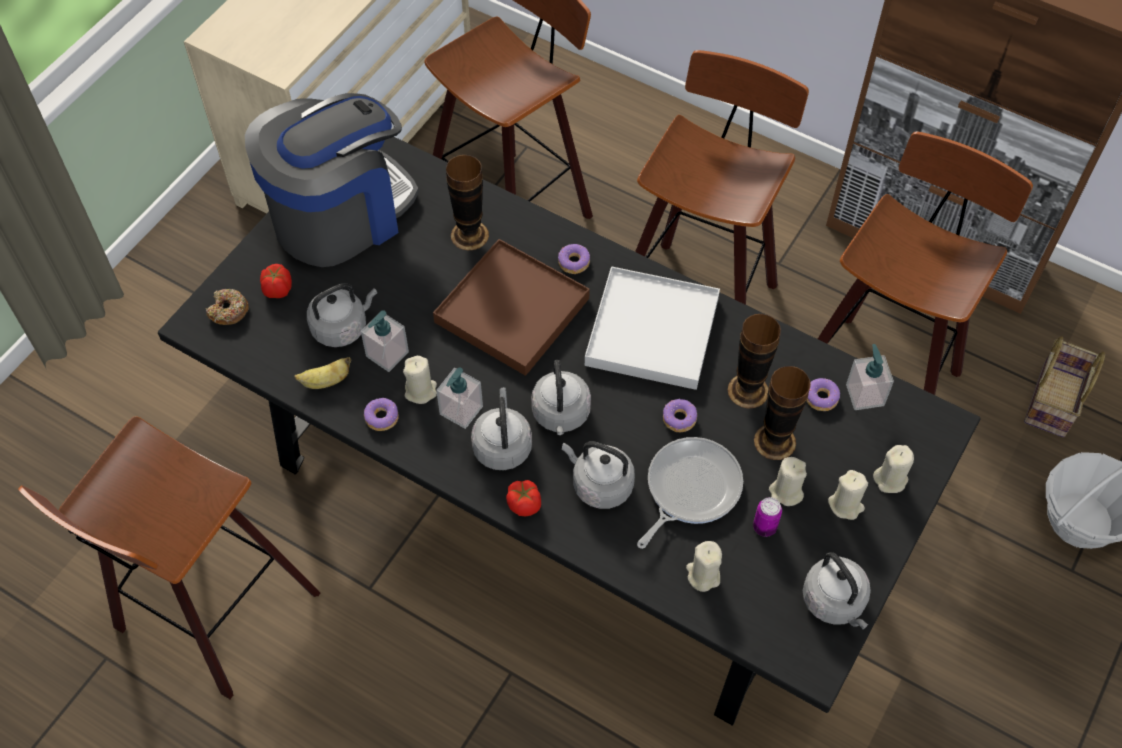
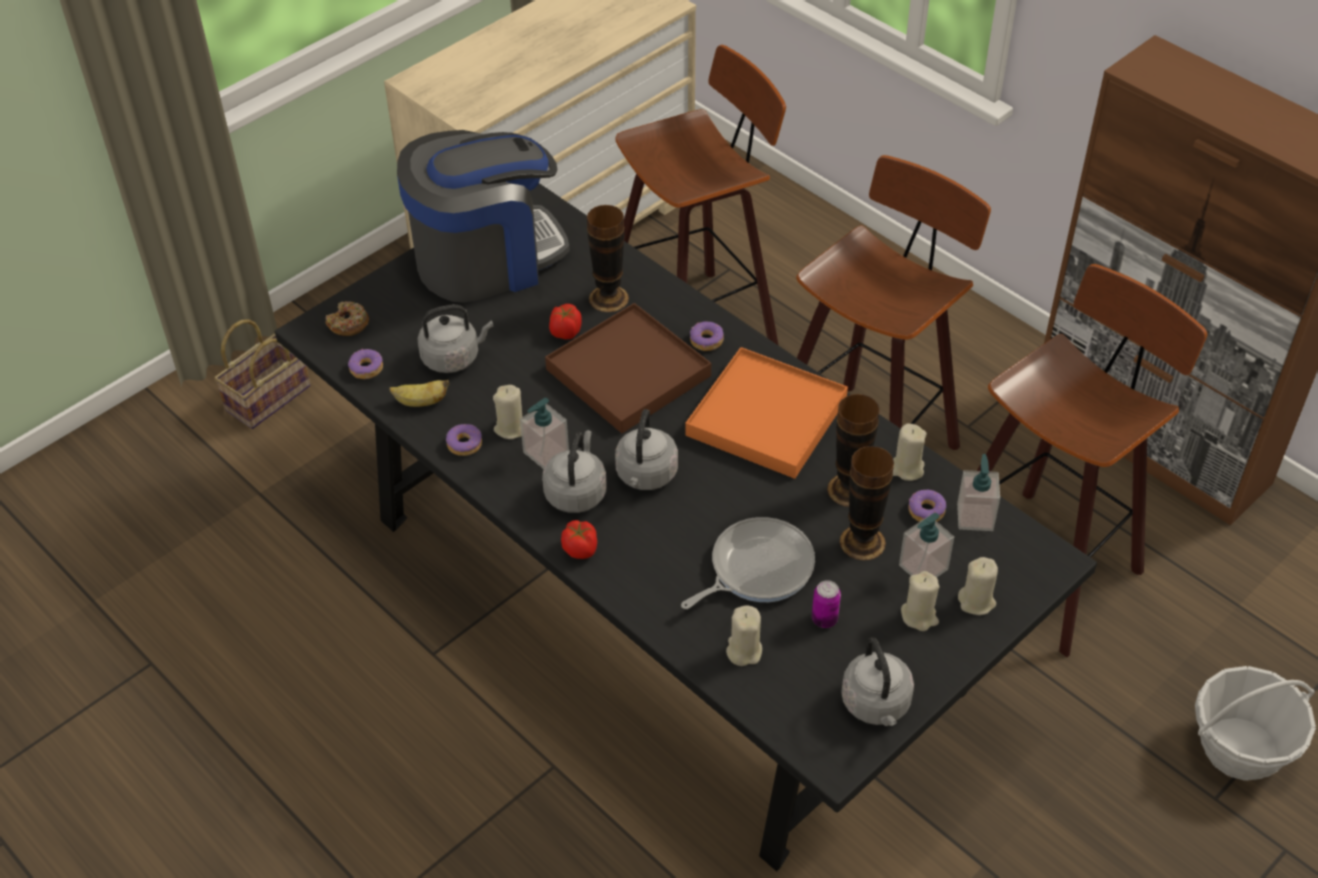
camera: 15 degrees right, 10 degrees down
(210, 613) = (266, 643): stool -> none
(277, 290) = (402, 314): tomato -> tomato (565, 332)
(387, 354) = (489, 389): soap dispenser -> soap dispenser (923, 567)
(599, 485) = (663, 546): grey kettle -> none
(652, 331) = (766, 417): white tray -> orange tray
(679, 419) = (767, 502): donut -> donut (366, 369)
(785, 492) = (858, 591): beige candle -> beige candle (906, 469)
(1052, 398) = (1242, 617): basket -> basket (268, 396)

